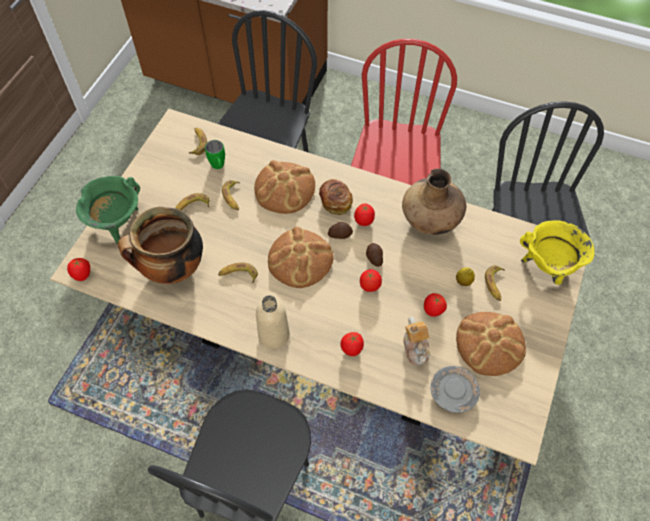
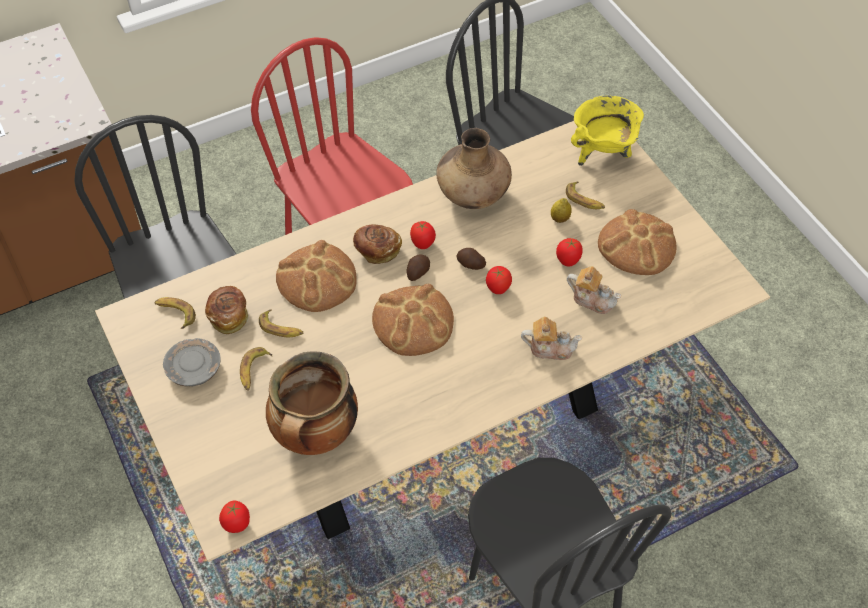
camera: 50 degrees left, 5 degrees down
(117, 224) = (202, 452): green cooking pot -> none
(219, 167) = (228, 316): green mug -> bread
(238, 275) = (379, 384): banana -> none
(274, 335) = (477, 398): beige bottle -> none
(352, 349) = (550, 348): tomato -> teapot
(453, 392) = (659, 304): grey plate -> grey plate (193, 368)

